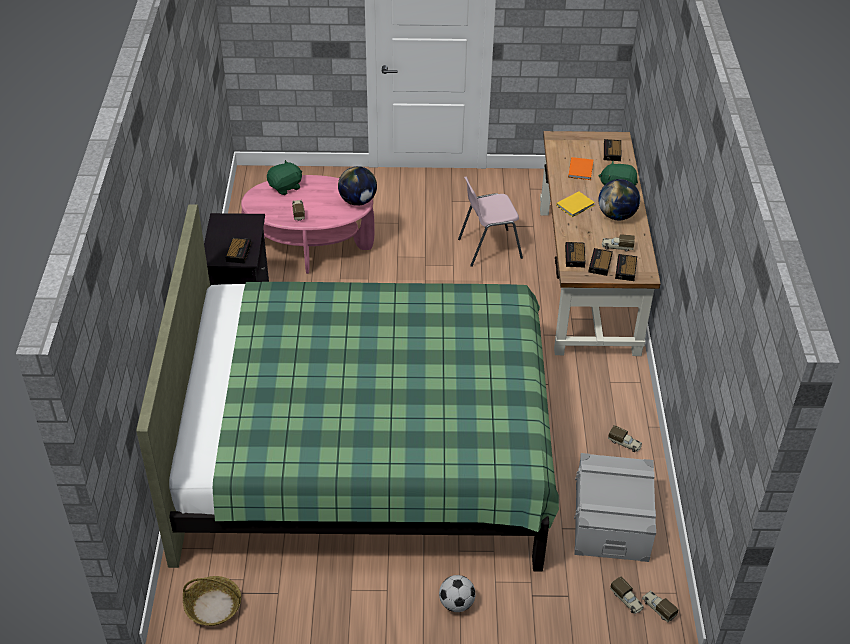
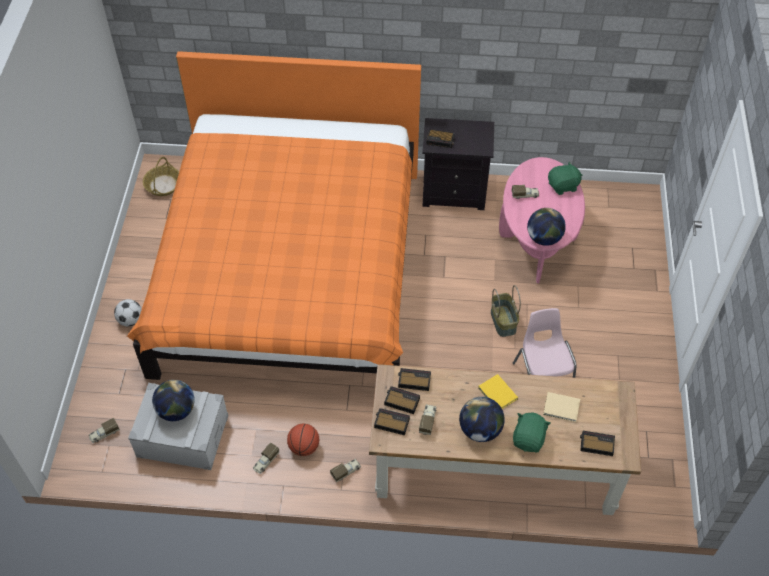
camera: 95 degrees right, 10 degrees up
(285, 187) = (563, 186): green plush toy -> green plush toy turned 75 degrees counterclockwise
(364, 448) = (289, 270): green bed -> orange bed
(421, 272) = (503, 321): none -> basket
(581, 169) = (562, 408): orange book -> beige book
(600, 414) = (304, 447): none -> basketball
(610, 492) = (176, 410): none -> globe
(658, 608) = (91, 455): toy truck -> toy truck (346, 471)

